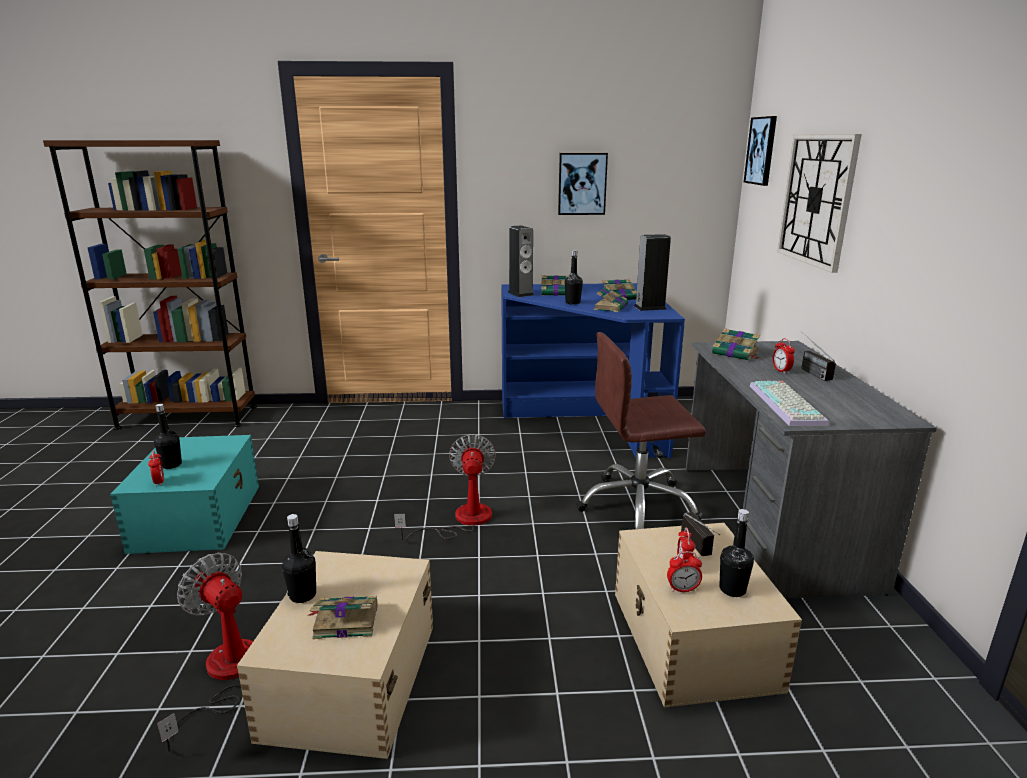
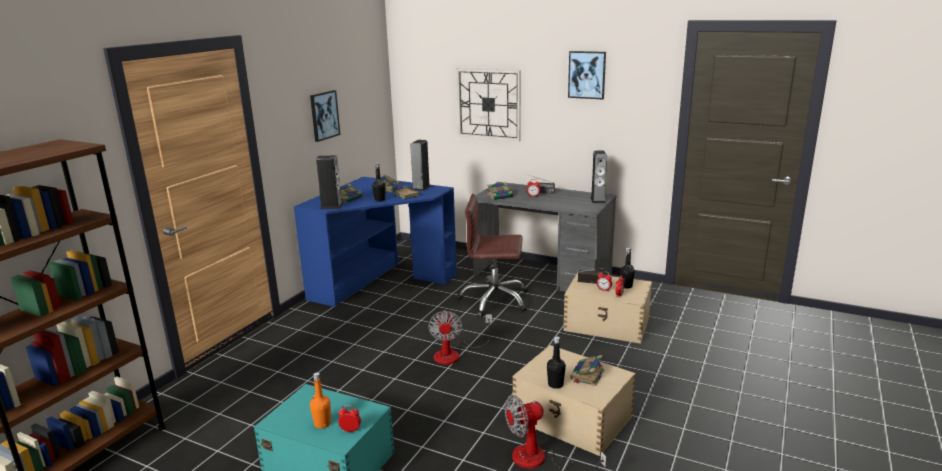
camera: 60 degrees left, 0 degrees up
(171, 465) = (322, 423): black bottle -> orange bottle
(461, 520) = (454, 354): fan -> fan turned 120 degrees counterclockwise
(638, 506) = (494, 300): brown office chair -> brown office chair turned 75 degrees clockwise
(761, 151) = (415, 76): picture -> picture (587, 75)
(788, 405) = (573, 206): keyboard -> none
(868, 417) = (597, 200): none -> speaker

